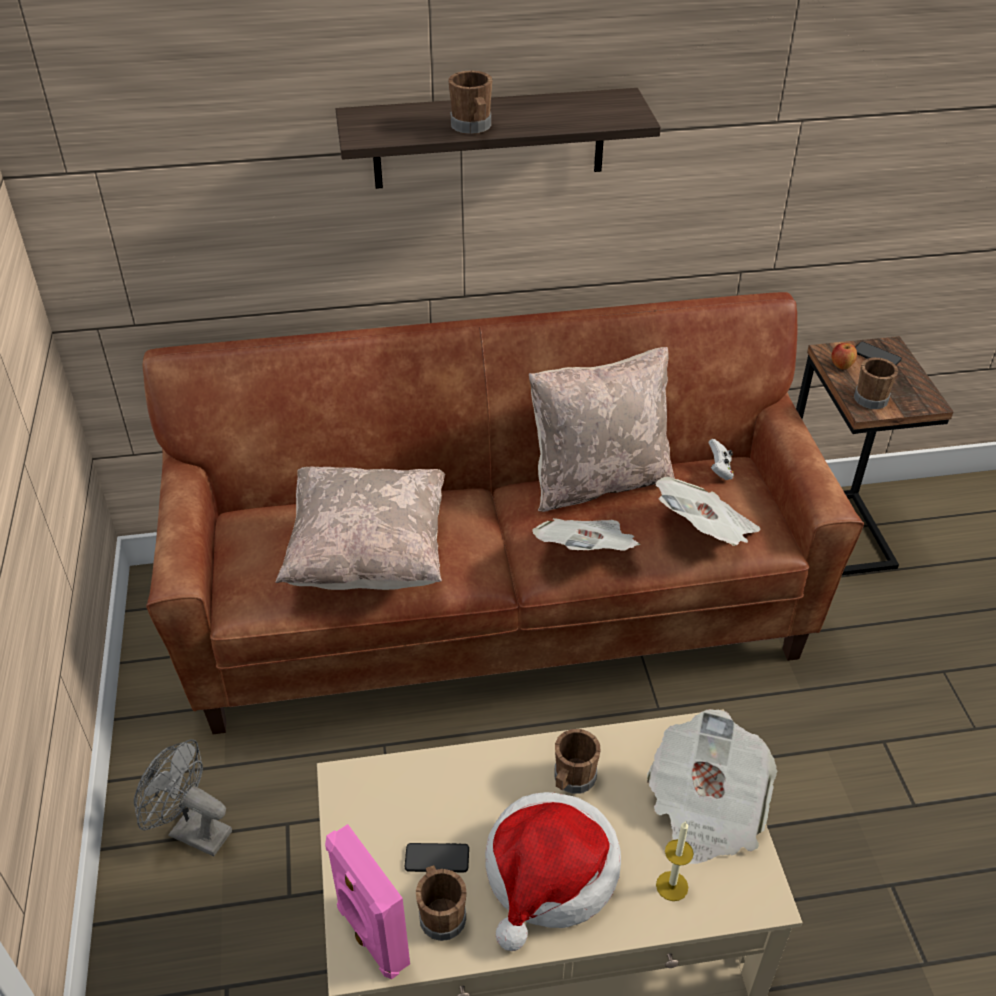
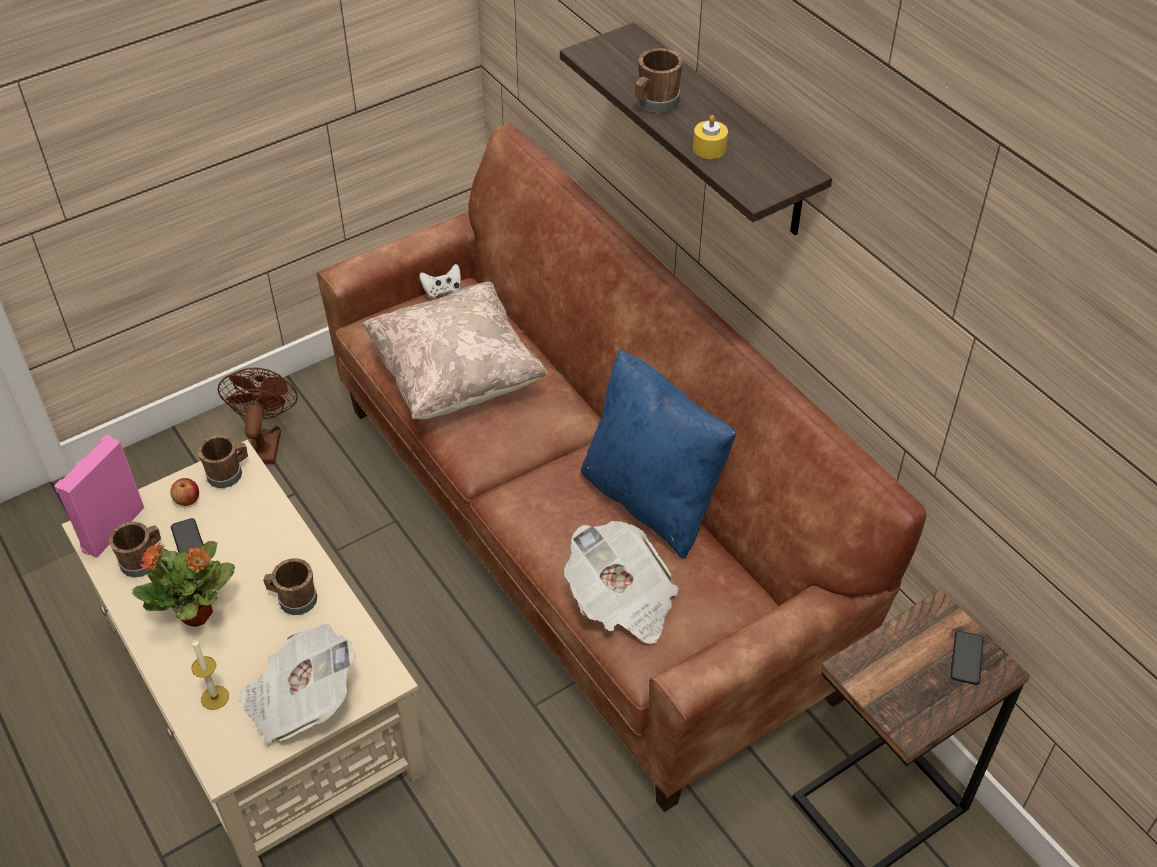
camera: 65 degrees right, 5 degrees up
(192, 831) = (265, 441): grey fan -> brown fan
(549, 875) = (197, 614): hat -> potted plant
(559, 121) = (709, 148): none -> yellow candle
(586, 554) = (540, 519): newspaper -> none
(598, 481) = (652, 499): beige pillow -> blue pillow
(719, 470) = (729, 590): white game controller -> white game controller (442, 290)
(841, 366) = (920, 628): apple -> apple (187, 500)
(869, 396) = (878, 666): brown mug -> brown mug (228, 473)

